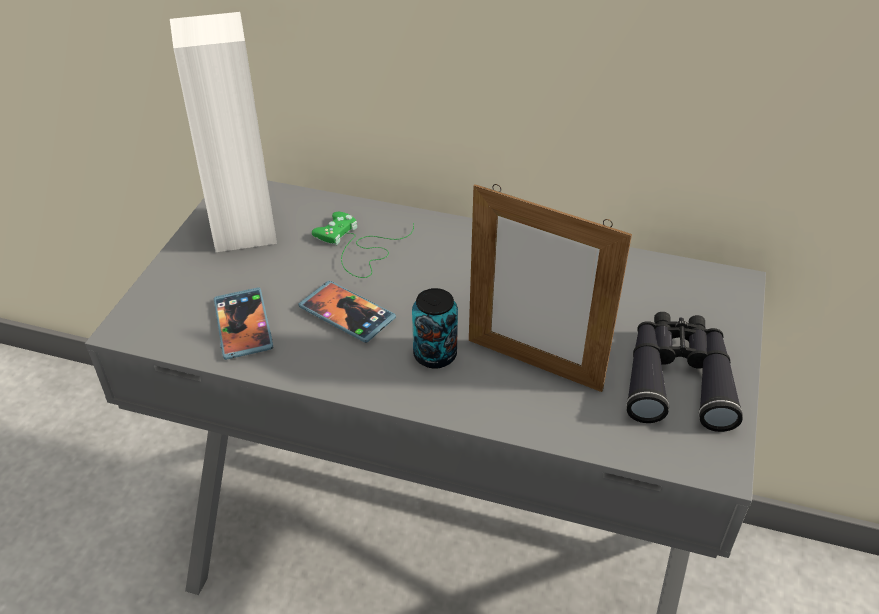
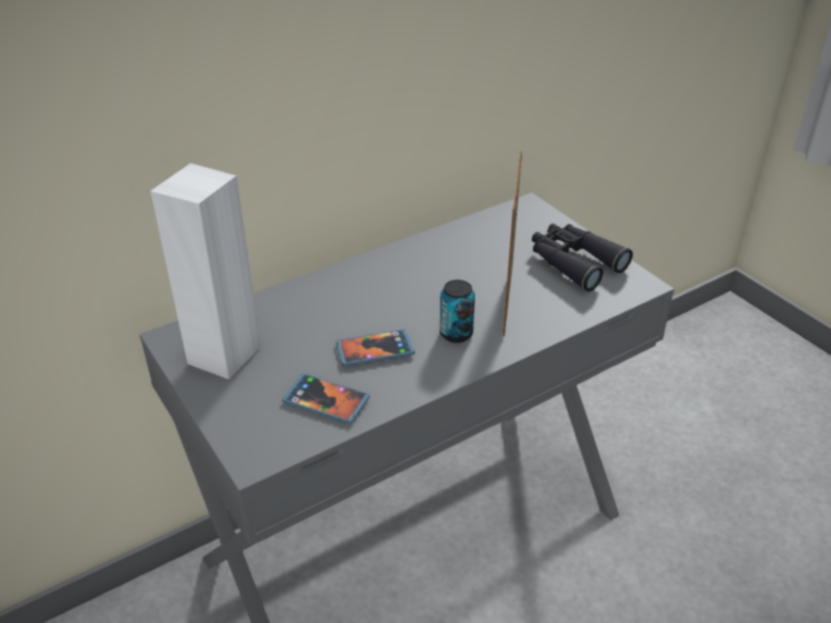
camera: 50 degrees left, 5 degrees down
(359, 248) = (317, 314): green game controller -> none
(534, 364) = (507, 302): picture frame -> picture frame turned 120 degrees clockwise

